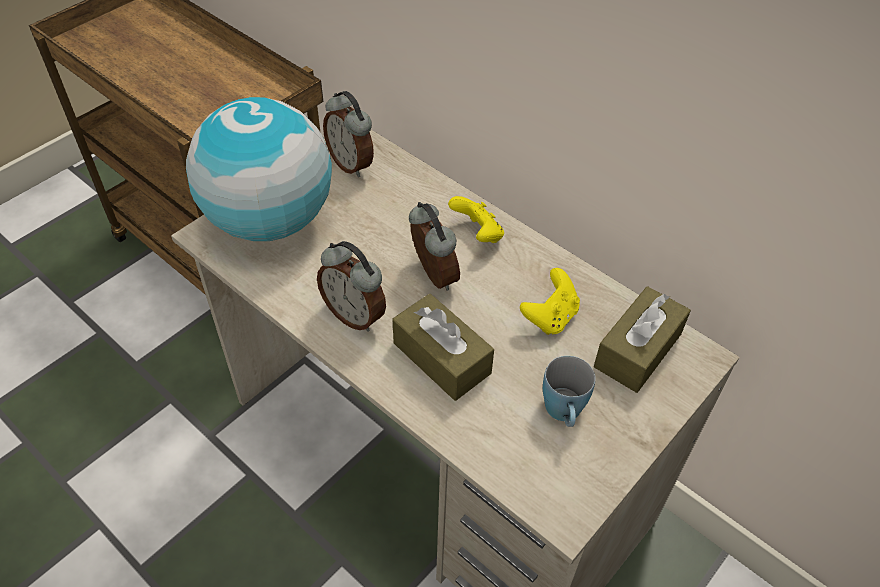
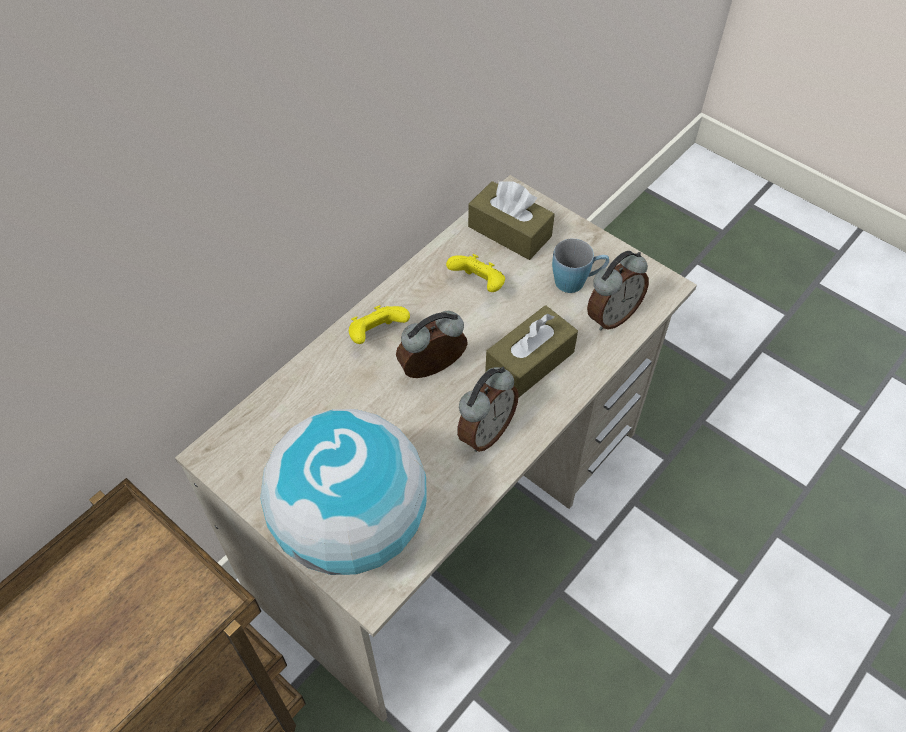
camera: 90 degrees left, 5 degrees up
(352, 164) = (261, 452): alarm clock -> alarm clock (611, 316)

